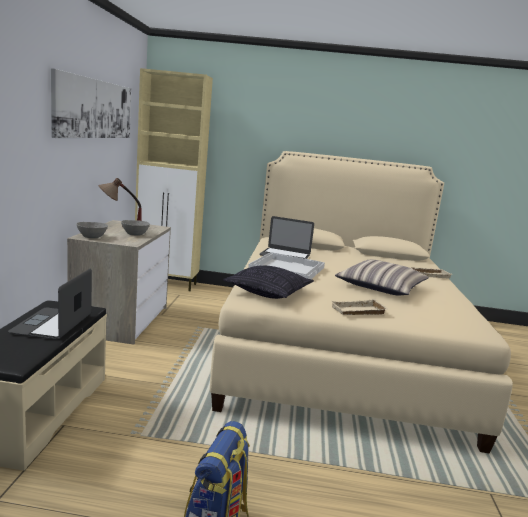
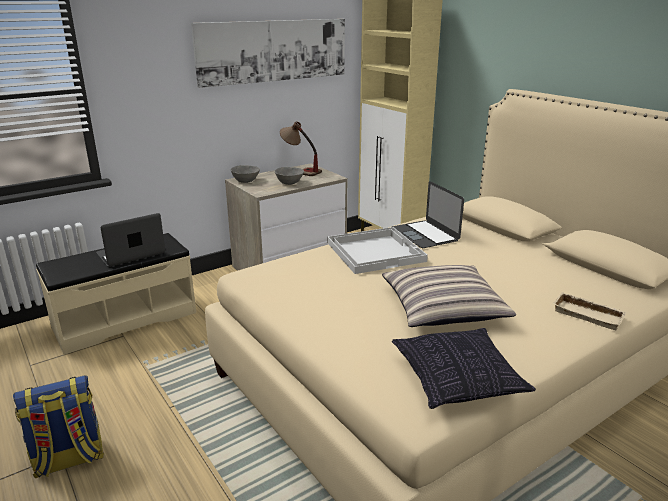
camera: 50 degrees right, 10 degrees up
(268, 292) = (284, 273): pillow -> pillow (457, 380)
(358, 312) = (319, 325): beige tray -> none

